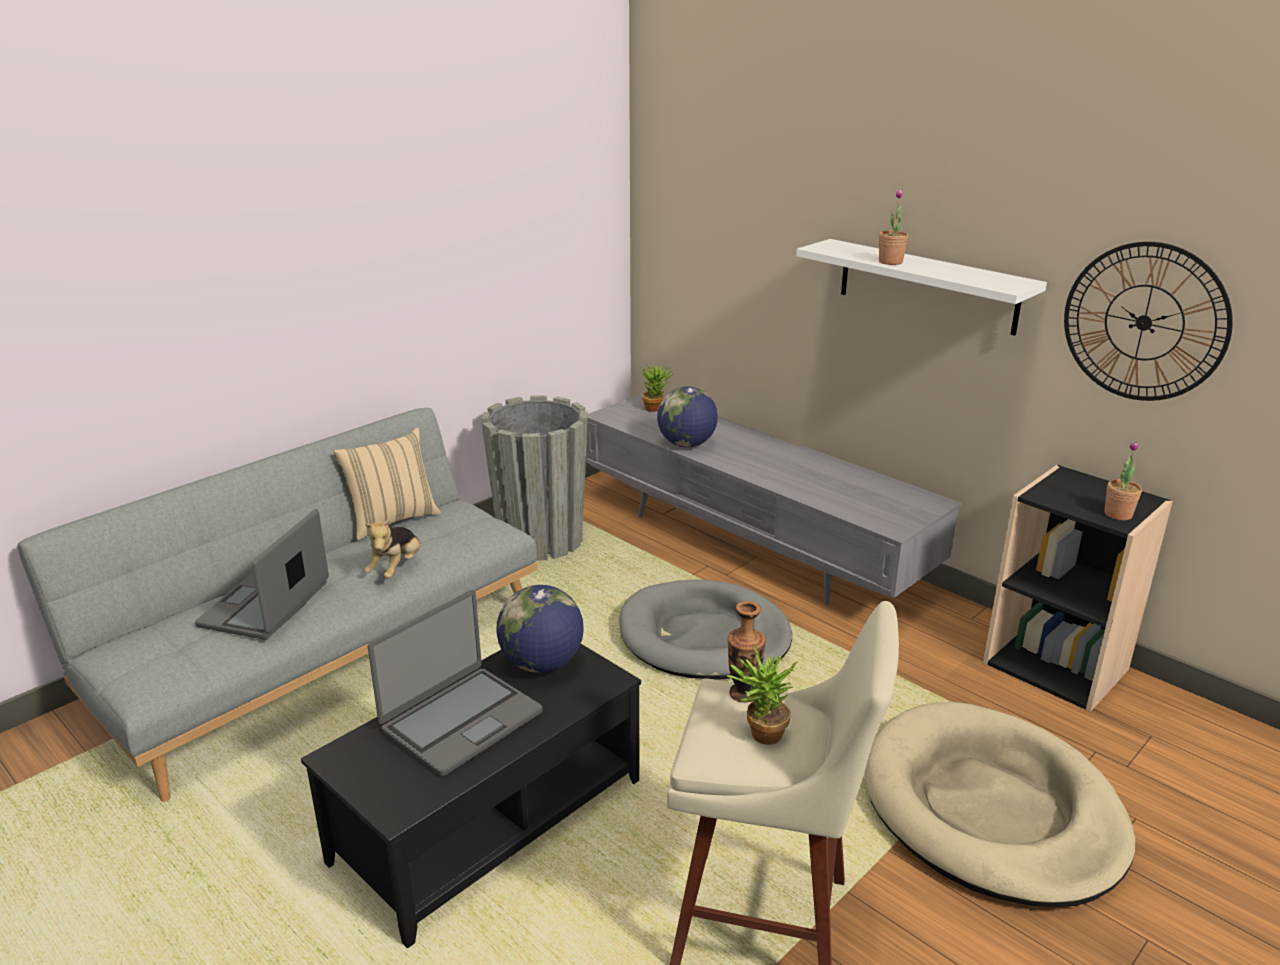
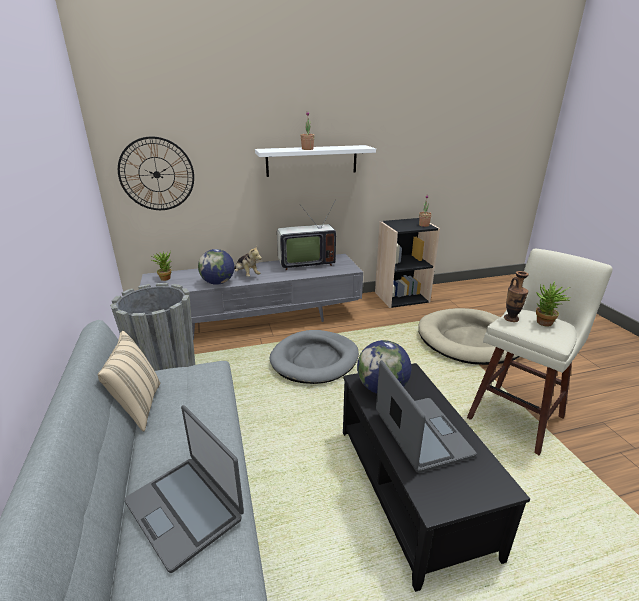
camera: 60 degrees left, 0 degrees up
(396, 568) = (210, 421): plush toy -> plush toy (246, 275)
(854, 481) = (305, 263): none -> television
(1144, 322) = (403, 152): wall clock -> wall clock (157, 174)

